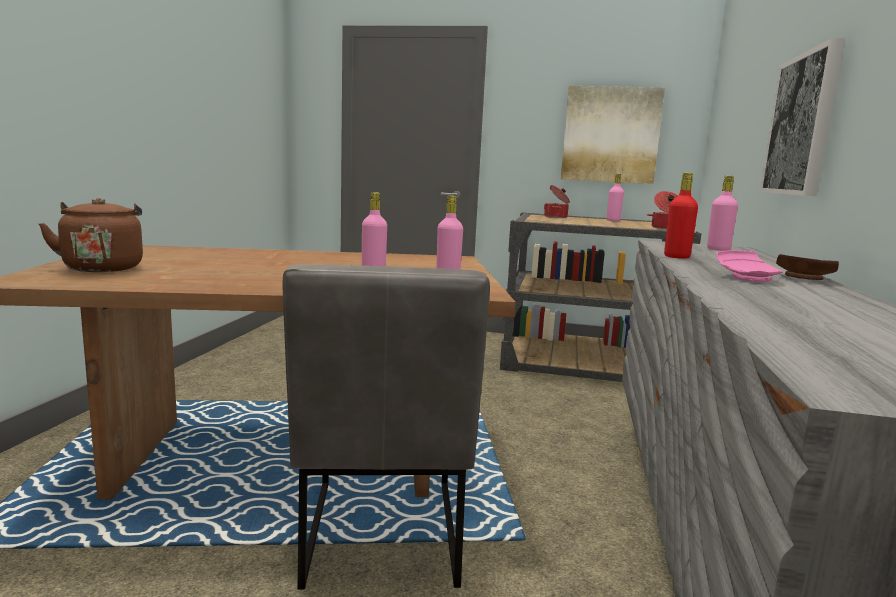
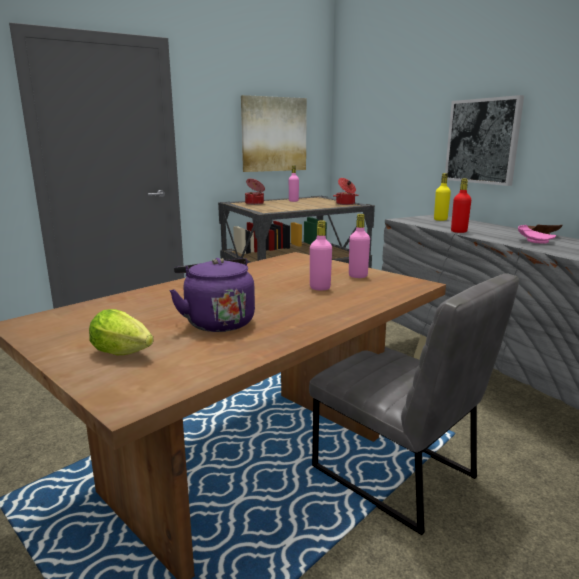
camera: 40 degrees left, 5 degrees up
(103, 267) = (125, 354): brown kettle -> lettuce
(212, 270) = (217, 322): none -> purple kettle
(718, 249) = (440, 220): pink bottle -> yellow bottle

